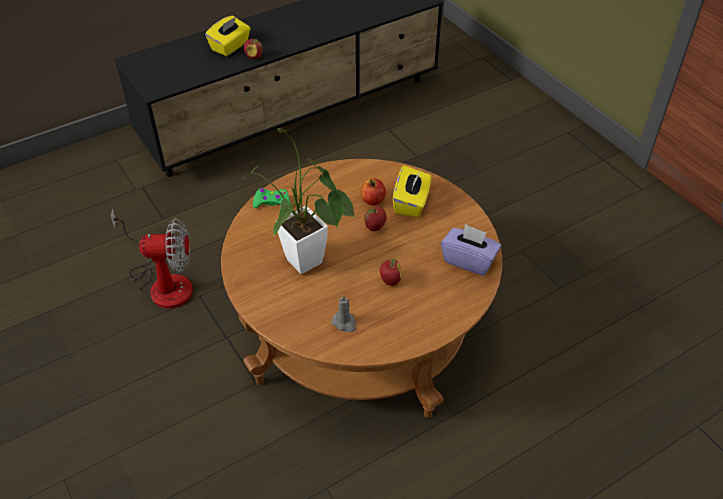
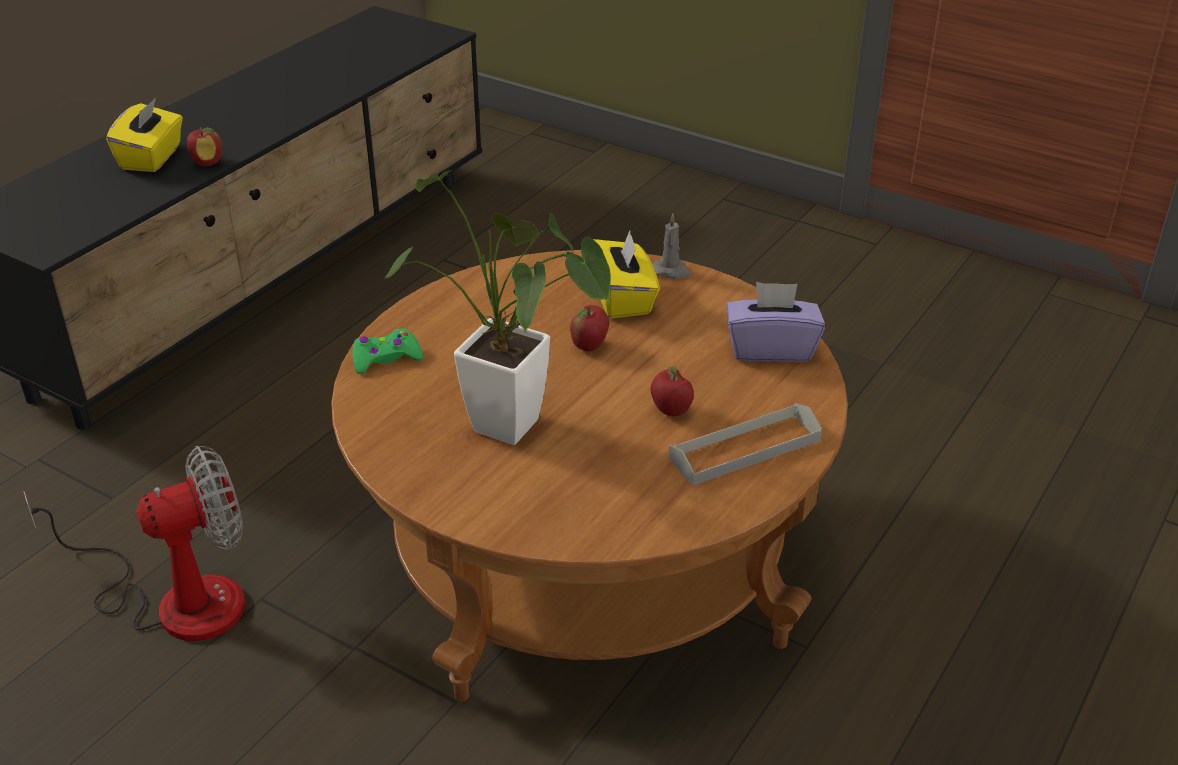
camera: 25 degrees left, 10 degrees down
(345, 323) = (641, 492): grey candle -> grey candle (672, 271)
(373, 200) = (557, 310): apple -> none
(413, 317) = (745, 449): none -> grey tray

